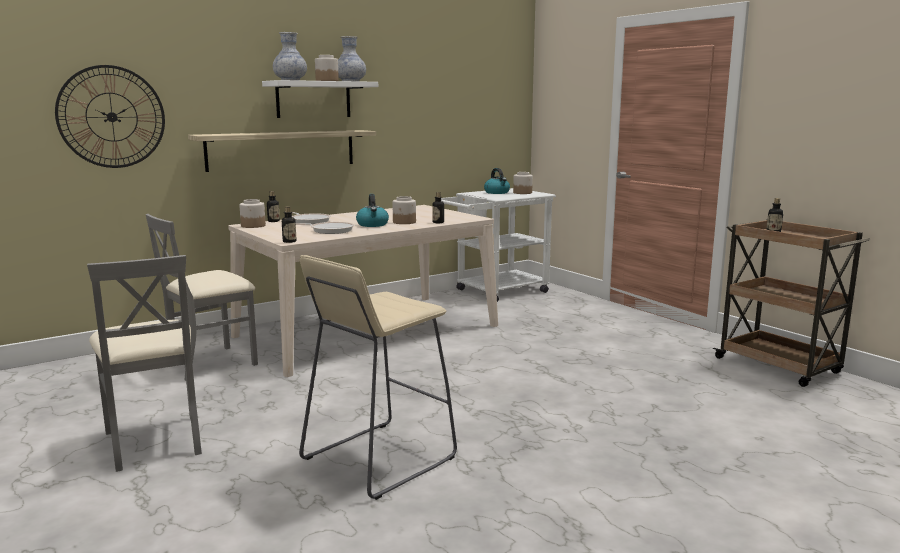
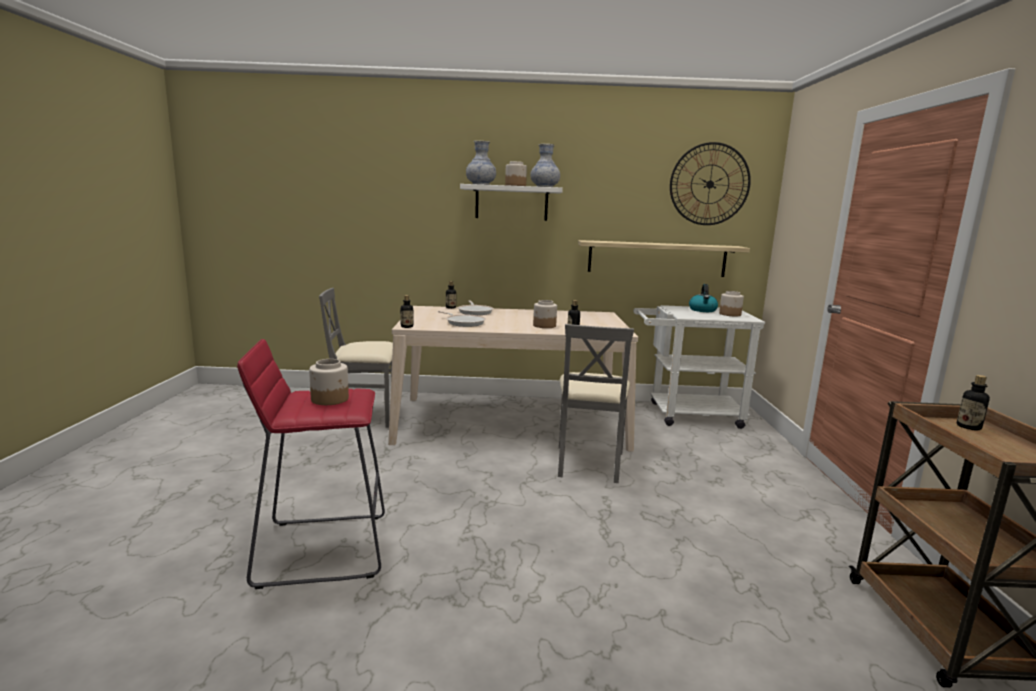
camera: 35 degrees right, 0 degrees up
(112, 117) = (341, 210): wall clock -> wall clock (709, 184)
(155, 441) = (233, 468): grey chair -> grey chair (588, 463)
(253, 226) = (426, 309): jar -> jar (330, 399)
(282, 150) = (478, 246): shelf -> shelf (657, 258)
(372, 225) = (512, 323): kettle -> none
(377, 458) = (321, 548): beige stool -> red stool

